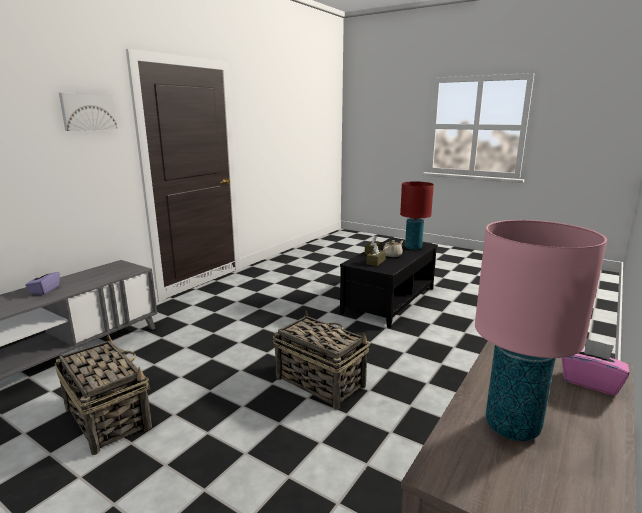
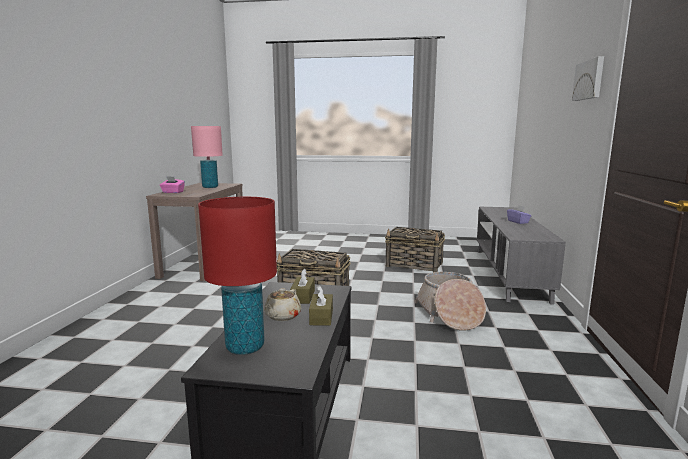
camera: 155 degrees right, 5 degrees down
(225, 328) = (449, 314): none -> basket

